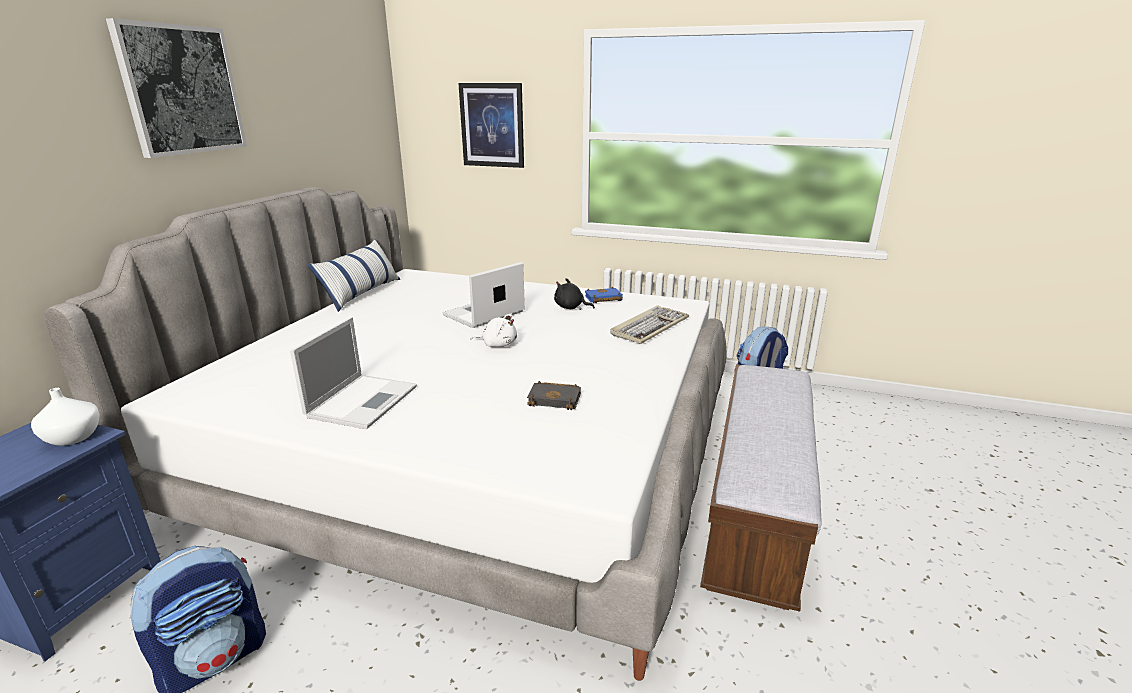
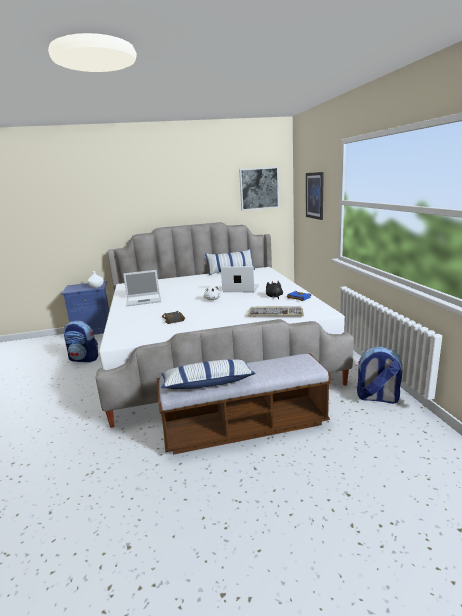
camera: 60 degrees right, 5 degrees down
(181, 90) = (167, 184): picture -> picture (259, 188)
(789, 457) = (207, 383): none -> pillow

